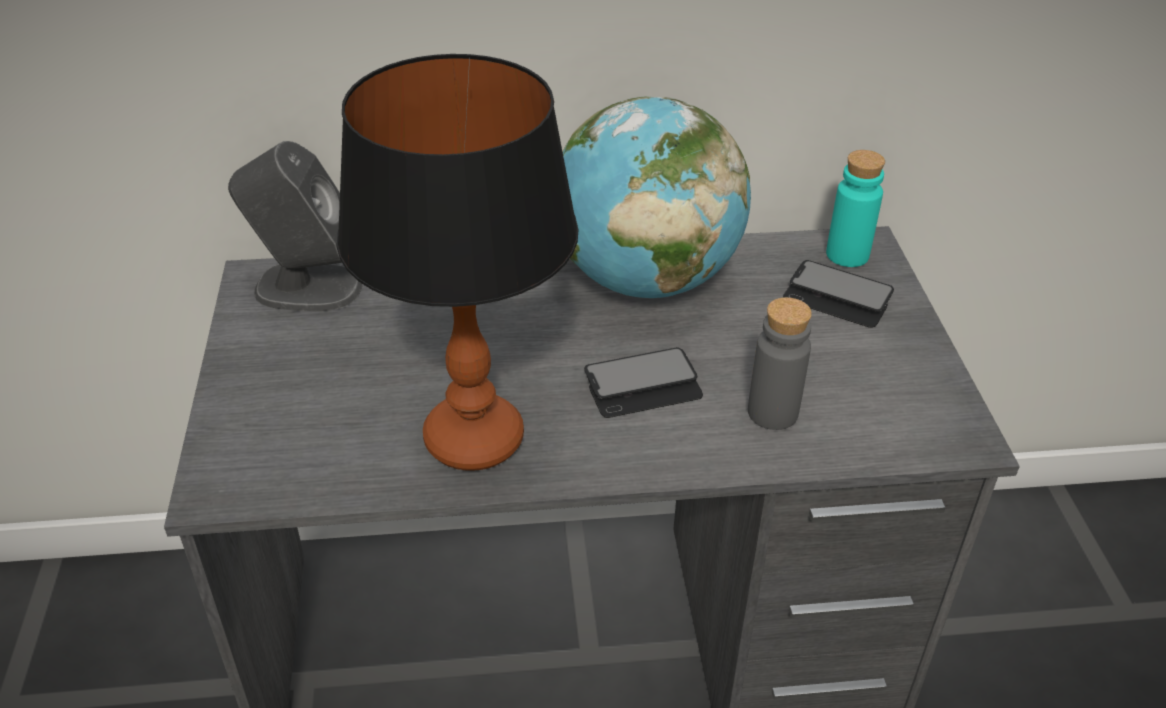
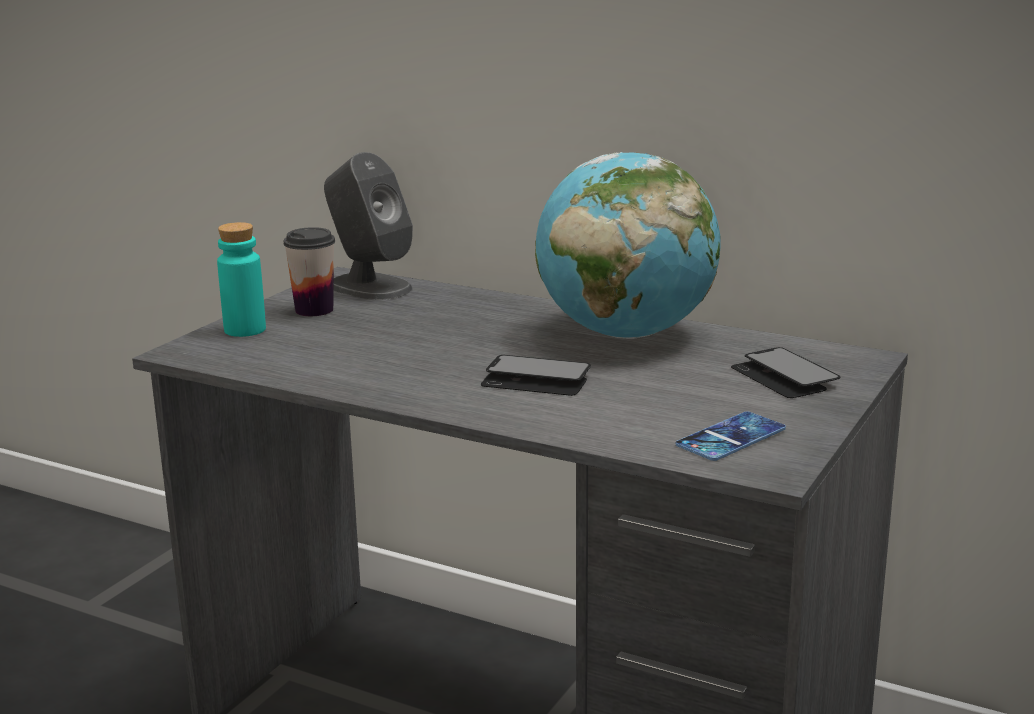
camera: 35 degrees right, 20 degrees down
(290, 352) = (314, 310): none -> cup
(473, 440) = (371, 372): table lamp -> none
(772, 412) = (619, 415): grey bottle -> none
(847, 255) = (834, 358): turquoise bottle -> turquoise bottle (245, 330)
(889, 405) = (731, 437): none -> phone

